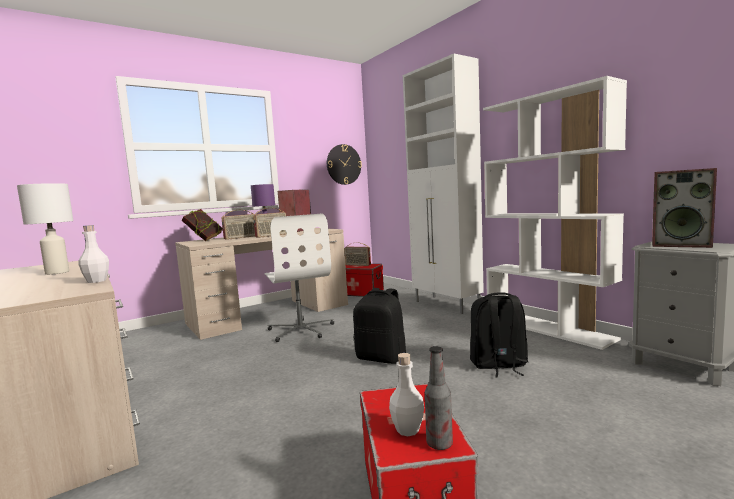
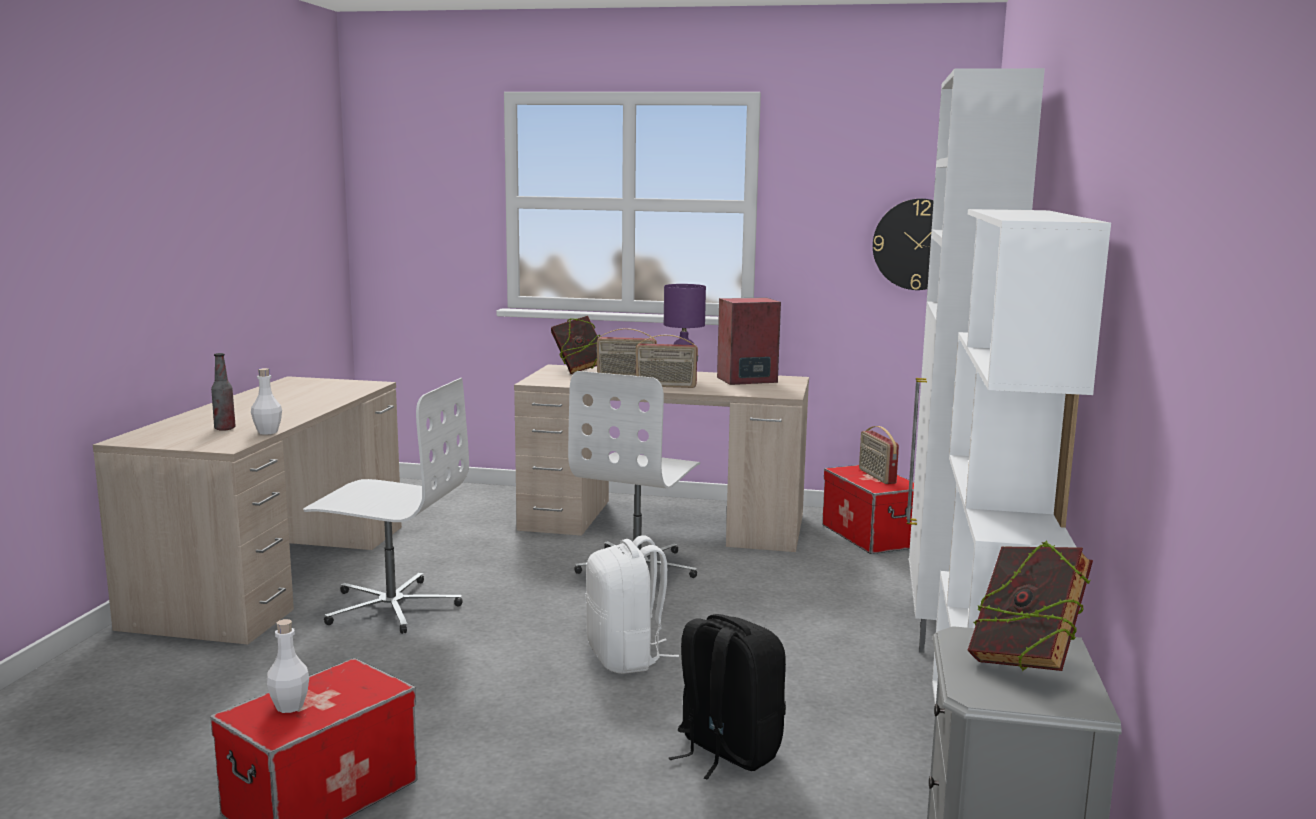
camera: 45 degrees right, 5 degrees up
(56, 272) = (296, 402): white table lamp -> none
(205, 395) = (391, 606): none -> white office chair
(382, 358) = (626, 658): black backpack -> white backpack
(439, 444) = (275, 729): bottle -> bottle (225, 429)
(681, 244) = (1024, 662): speaker -> book

